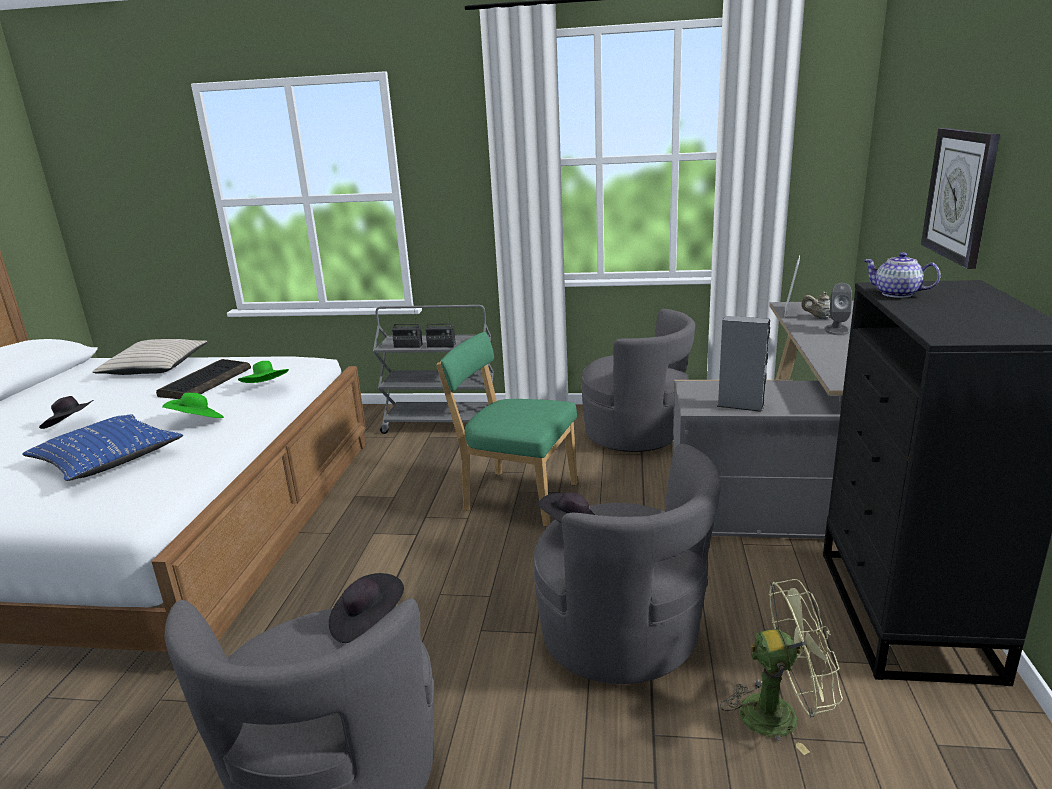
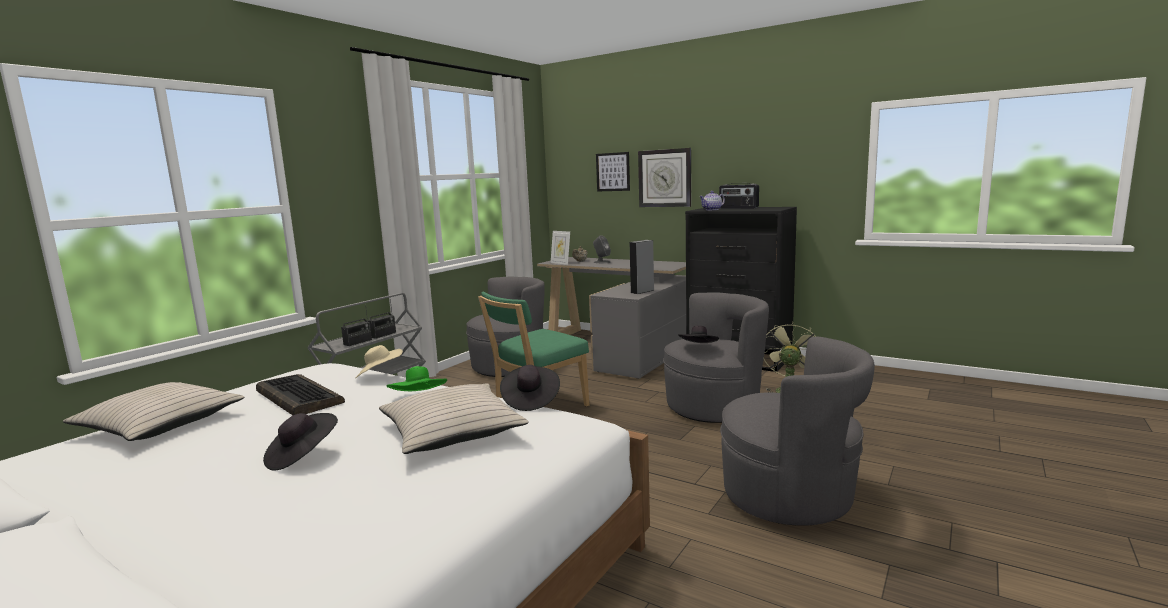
camera: 65 degrees left, 10 degrees down
(107, 459) = (452, 431): blue pillow -> beige pillow
(267, 388) = (379, 375): green hat -> beige hat
(367, 622) = (757, 393): black hat -> black hat (530, 400)
(916, 164) = (613, 172): none -> picture
(973, 304) = (738, 208): none -> radio

